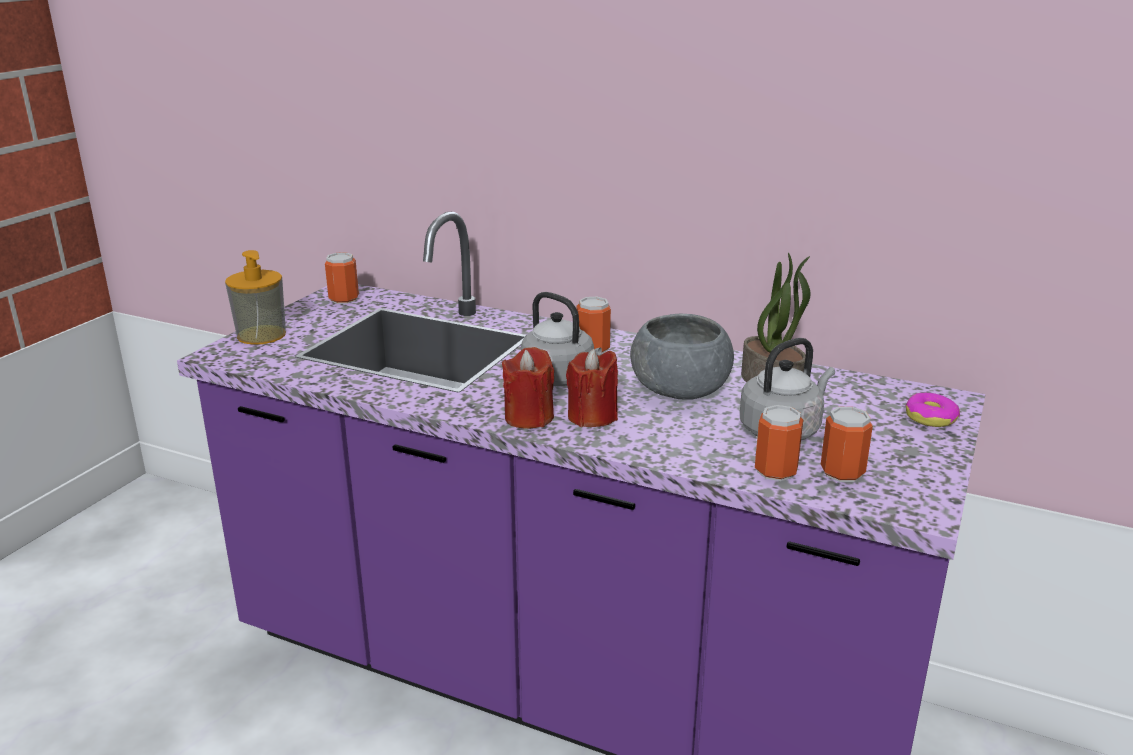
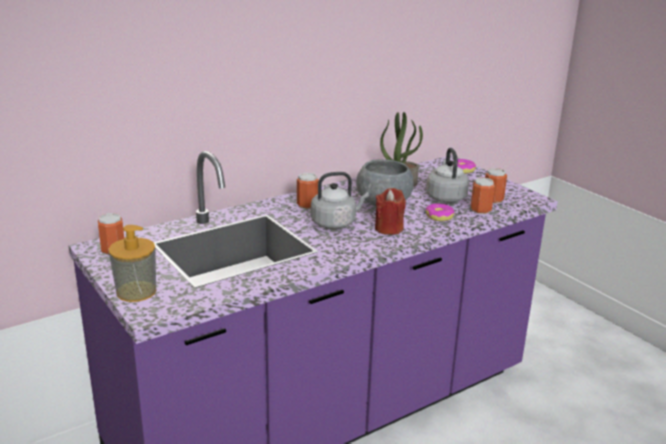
camera: 60 degrees left, 0 degrees up
(529, 417) = (372, 242): red candle -> none
(693, 443) = (439, 216): none -> donut

